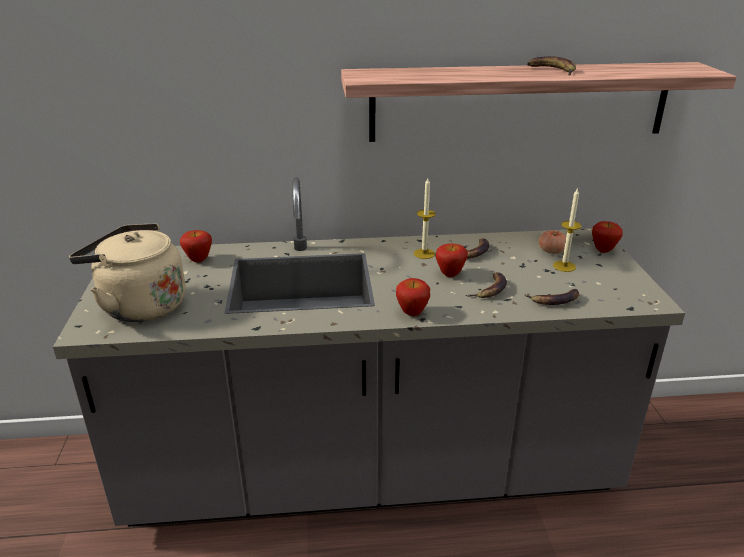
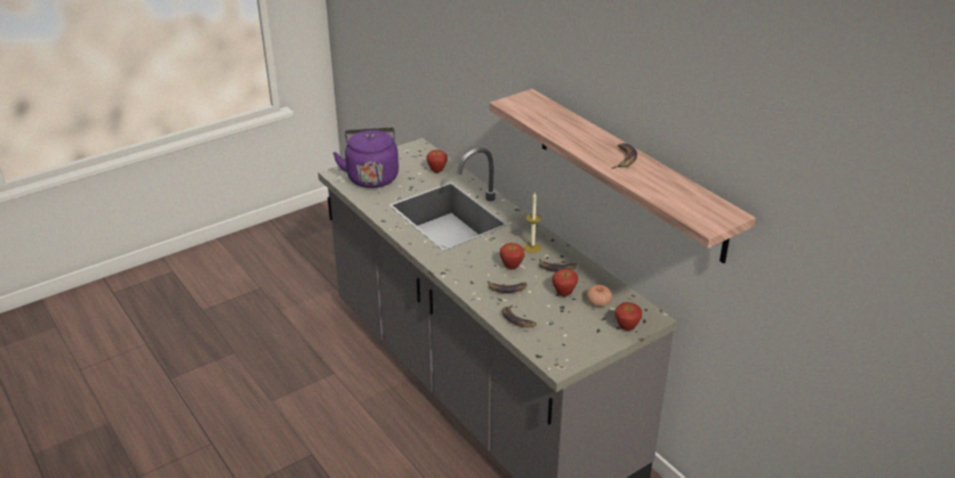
camera: 60 degrees right, 5 degrees up
(139, 306) = (372, 176): beige kettle -> purple kettle
(412, 313) = (446, 267): apple -> apple (564, 294)
(564, 266) = (577, 314): candle -> none

